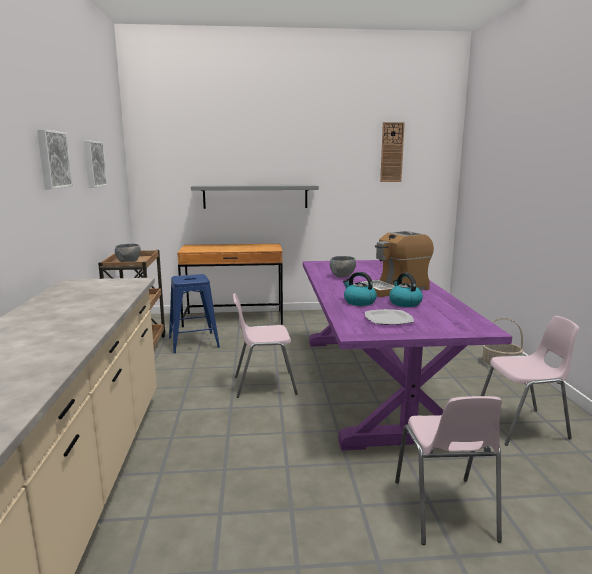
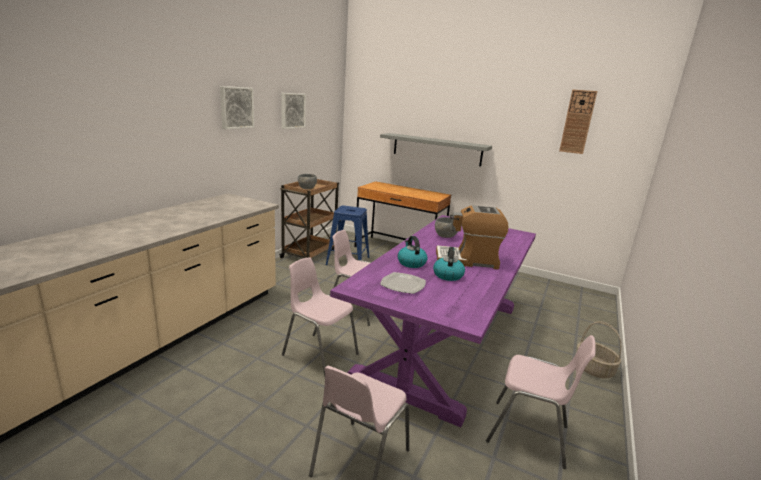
camera: 30 degrees right, 5 degrees up
(285, 438) = (319, 354): none -> pink chair

